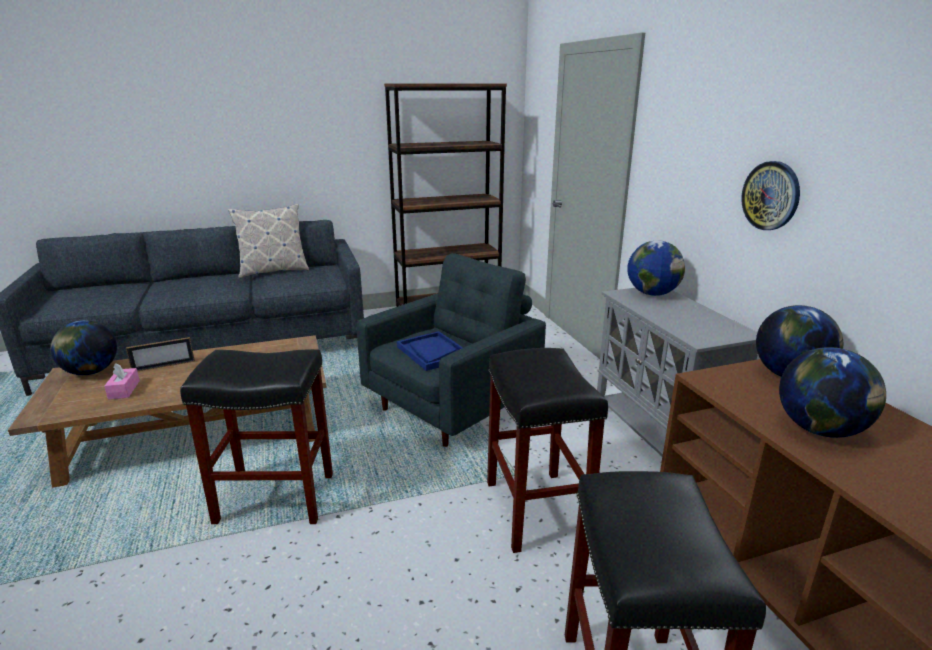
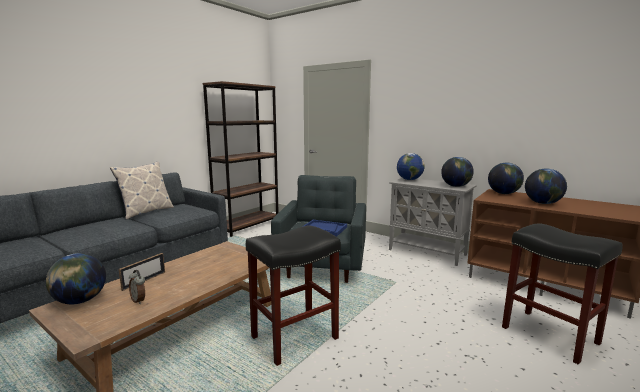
camera: 35 degrees left, 10 degrees down
(124, 390) = (139, 300): pink tissue box -> alarm clock
(537, 511) = (425, 291): black stool -> none
(706, 331) = (456, 186): none -> globe
(771, 196) = (464, 124): wall clock -> none

